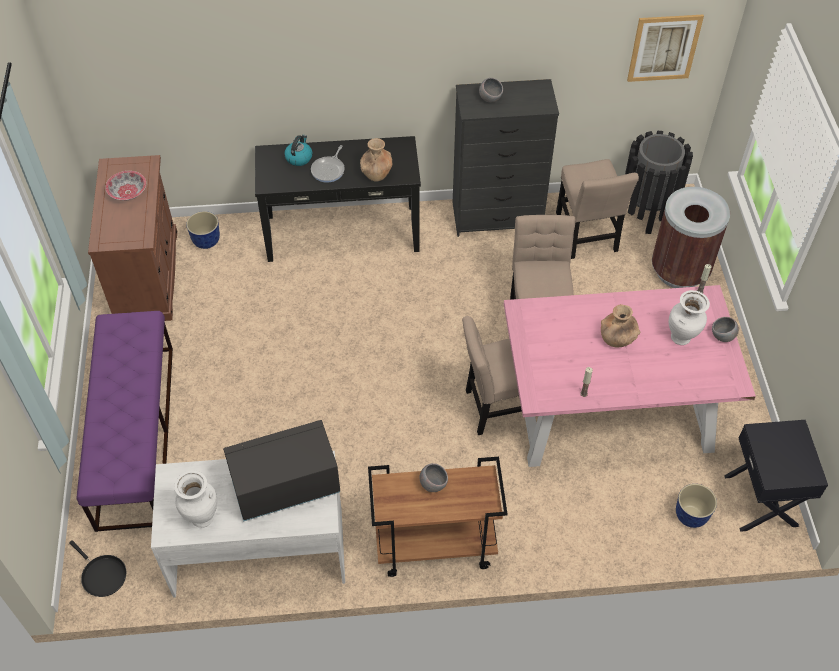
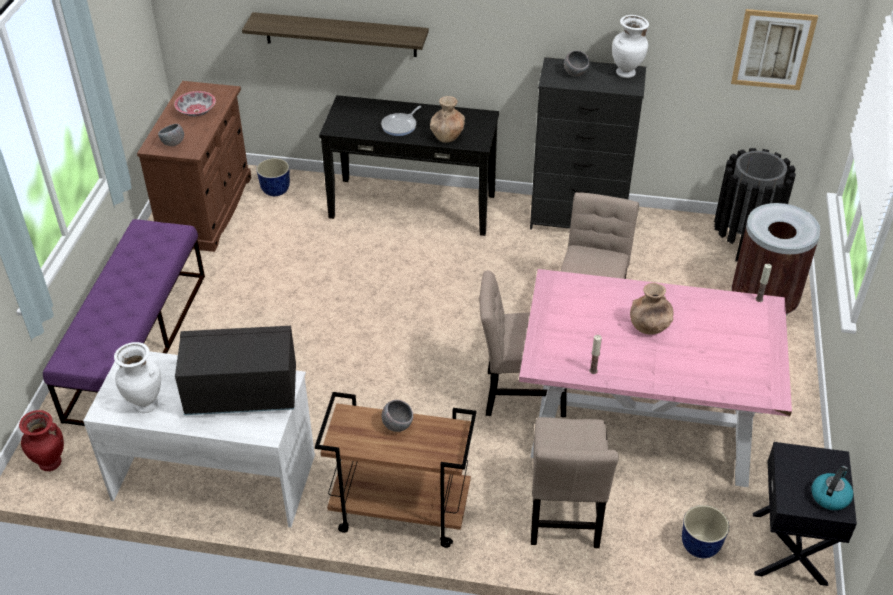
camera: 15 degrees right, 10 degrees down
(102, 575) = (50, 464): black frying pan -> red vase
(254, 92) = (340, 34): none -> shelf
(299, 157) = (375, 111): kettle -> kettle (830, 496)
(586, 235) = (669, 251): beige chair -> beige chair (564, 515)
(681, 338) = (723, 339): white vase -> white vase (626, 73)
(722, 336) = (771, 346): grey bowl -> grey bowl (173, 144)

